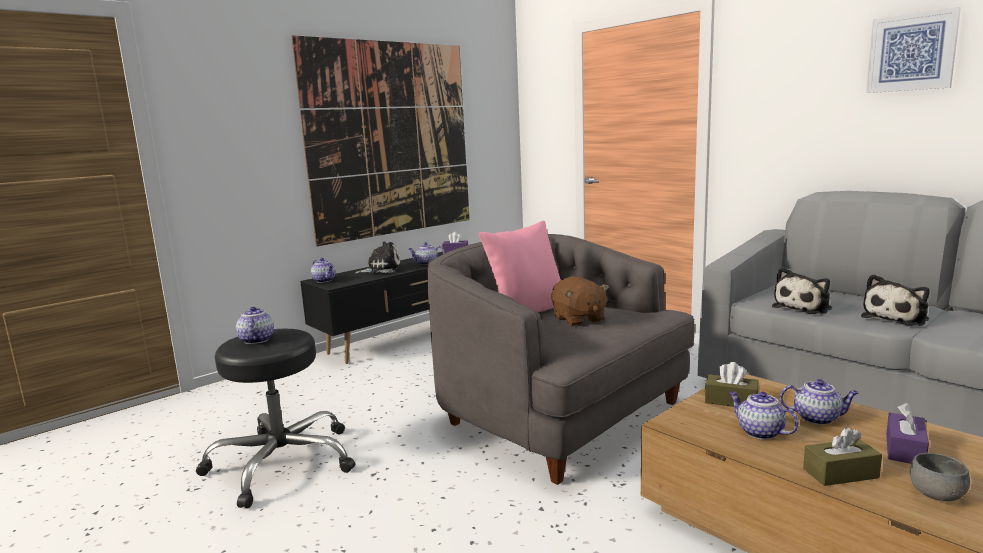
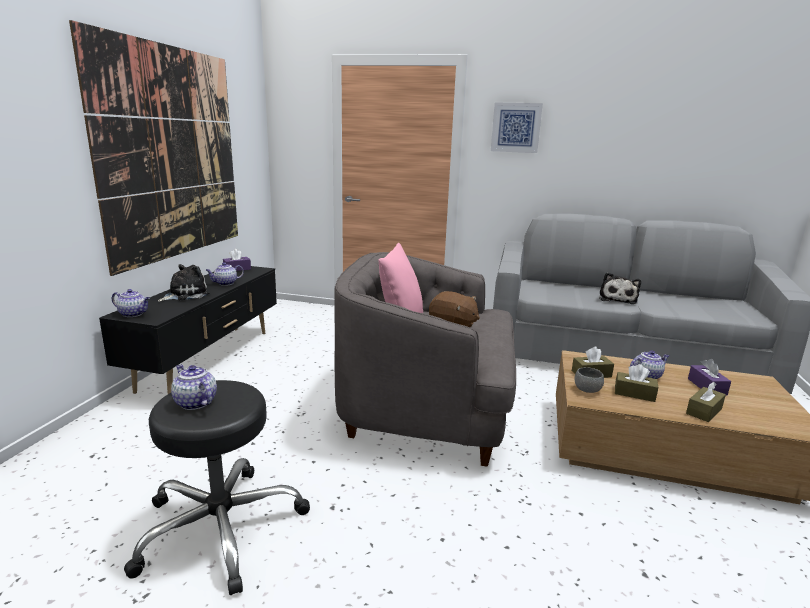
camera: 35 degrees left, 5 degrees up
(759, 432) = (634, 393): teapot -> brown tissue box
(804, 308) = (562, 297): plush toy -> none
(911, 52) = (607, 121): picture -> picture (516, 127)
(936, 495) = (753, 412): grey bowl -> grey bowl (587, 390)

